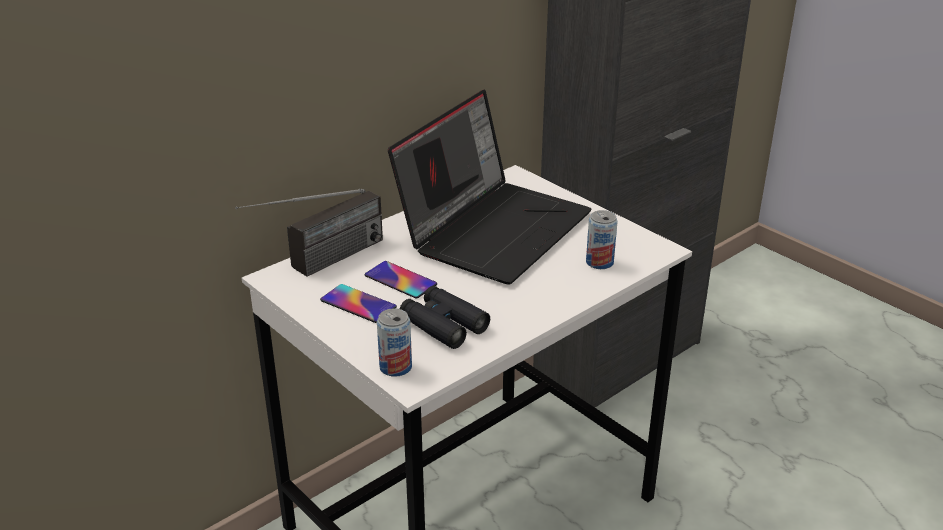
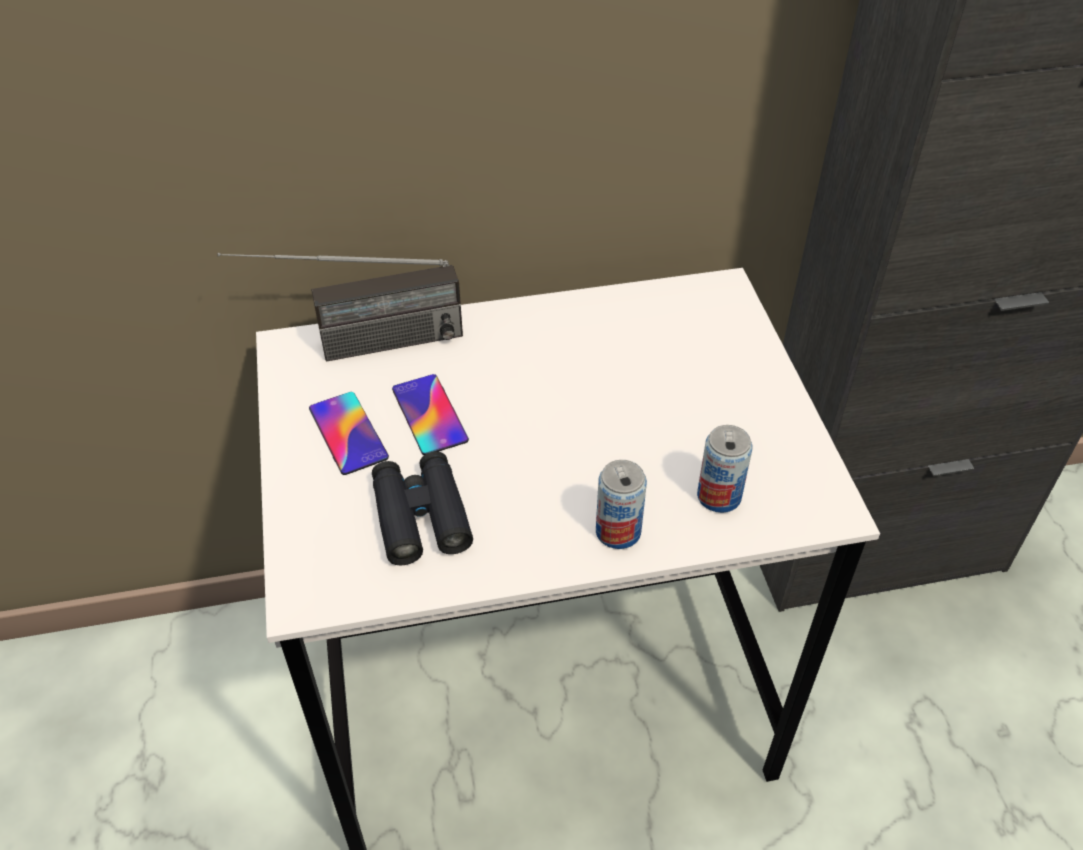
camera: 30 degrees right, 15 degrees up
(395, 367) = (306, 561): can -> can (618, 531)
(494, 228) = (620, 373): laptop -> none

